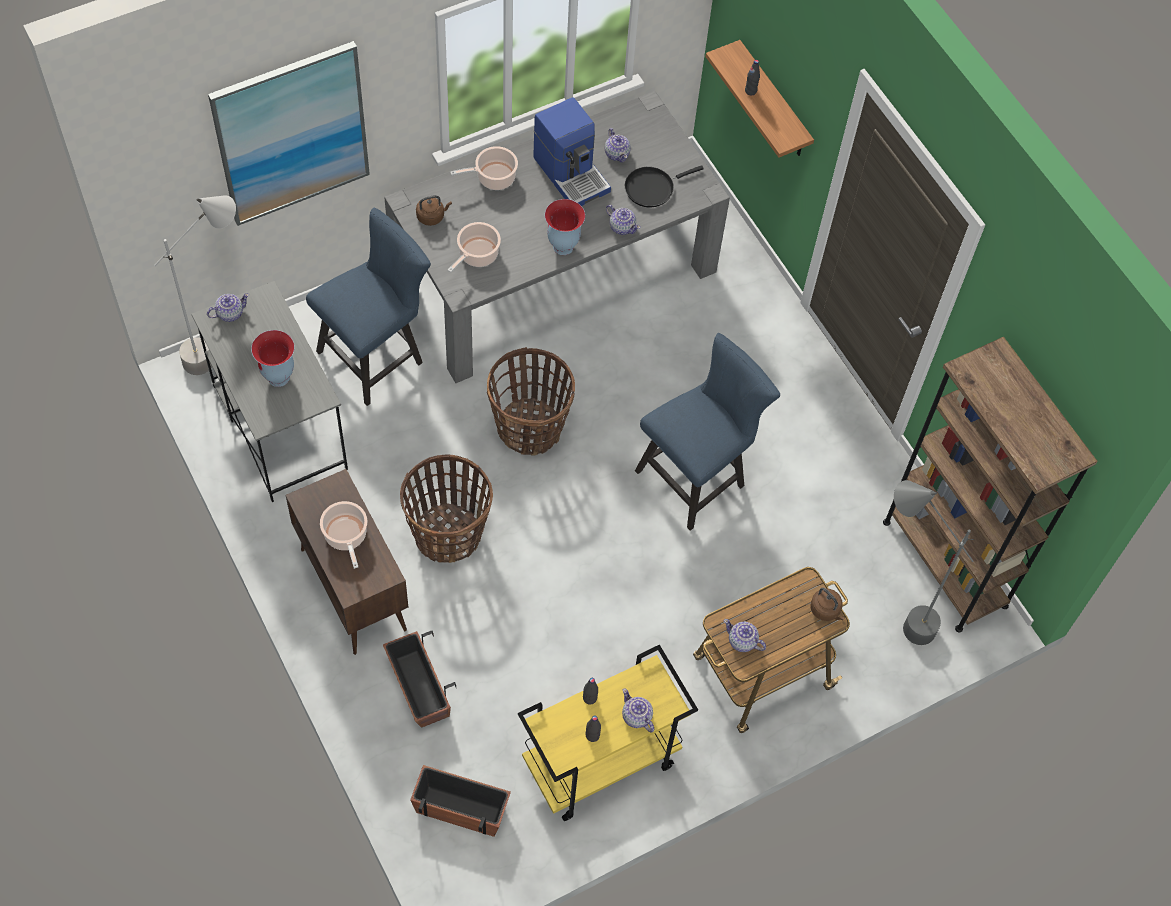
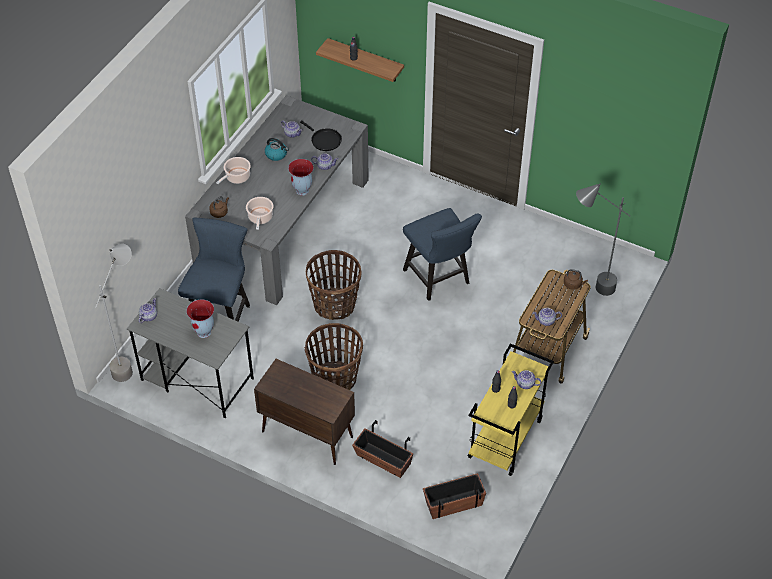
camera: 30 degrees left, 10 degrees down
(291, 134) = (139, 189): picture -> none
(346, 536) = (304, 389): cooking pot -> none
(572, 173) = (276, 154): coffee machine -> kettle
(652, 188) = (324, 140): black frying pan -> black frying pan turned 75 degrees counterclockwise
(696, 476) = (439, 279): blue chair -> blue chair turned 135 degrees clockwise
(944, 563) = (592, 251): brown bookcase -> none

